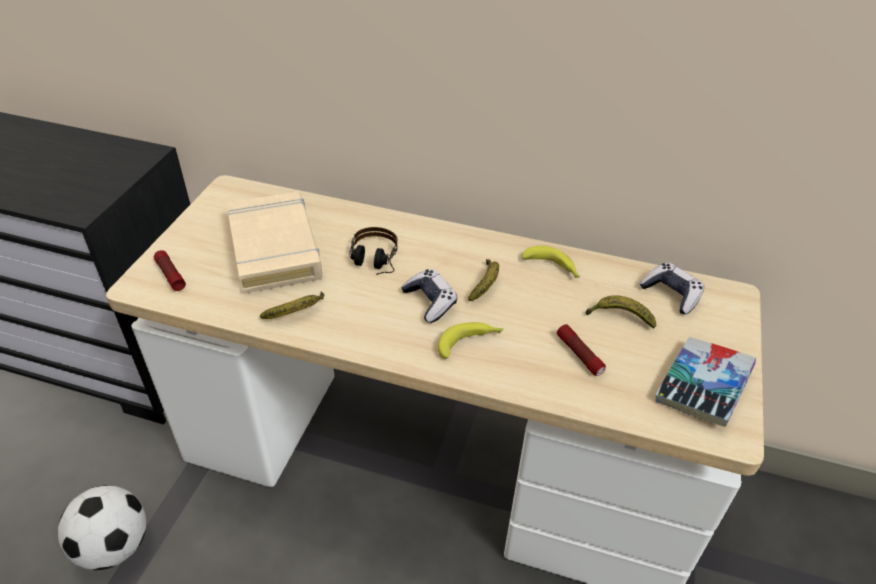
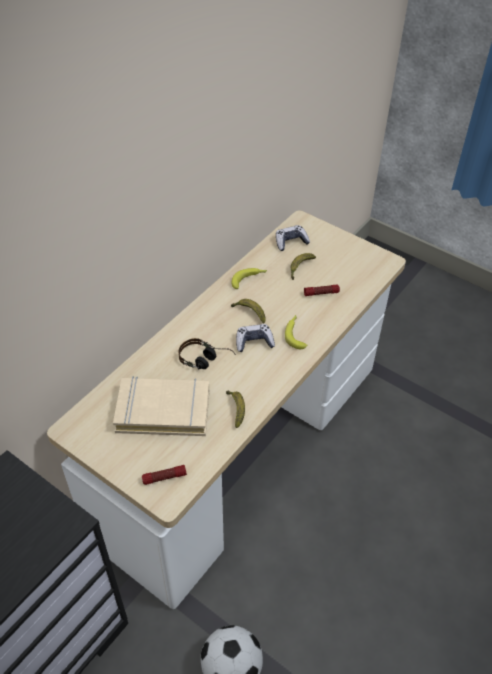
camera: 70 degrees left, 5 degrees up
(702, 386) = (357, 258): book -> none

